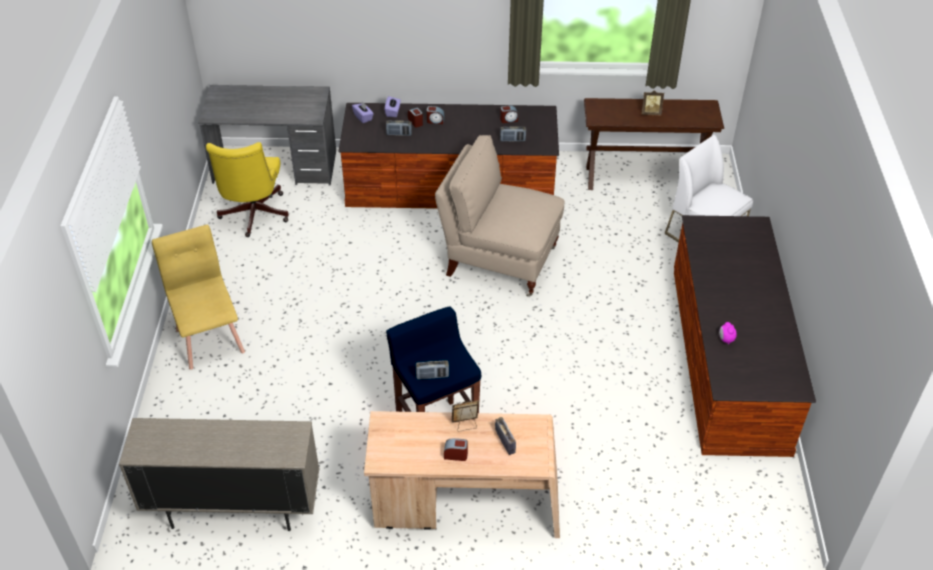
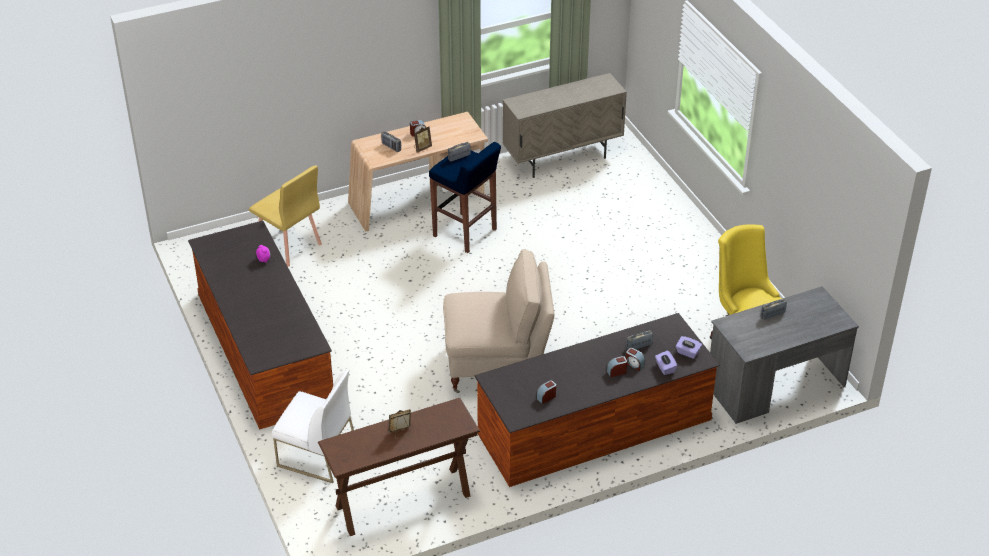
camera: 155 degrees right, 5 degrees down
(210, 340) = (676, 236): yellow chair -> yellow chair (288, 245)
(512, 140) = (527, 375): radio -> radio (772, 315)

